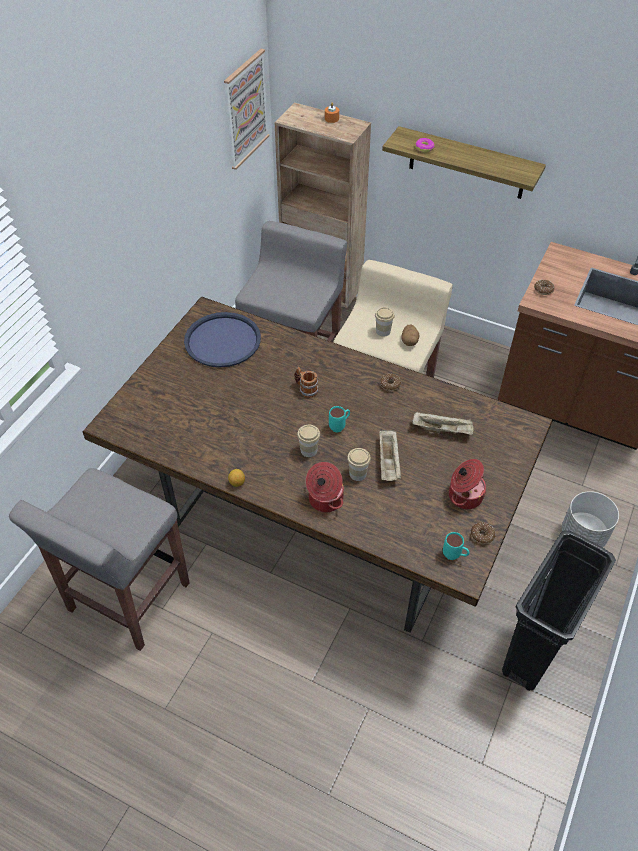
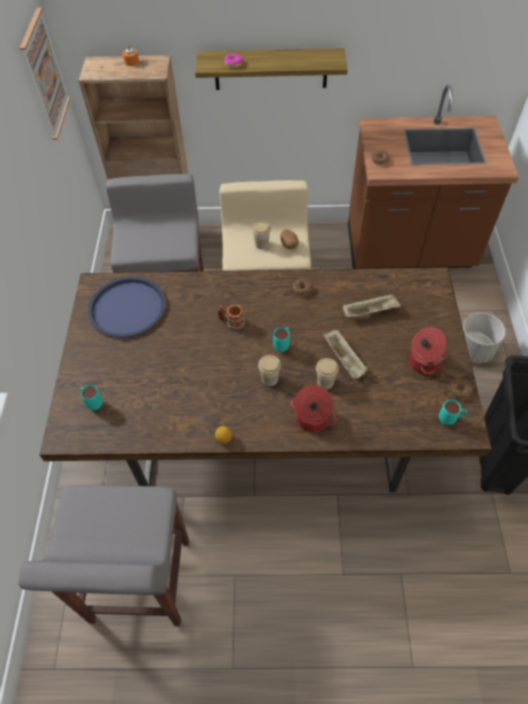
camera: 25 degrees left, 5 degrees up
(147, 408) = (93, 403): none -> turquoise mug

